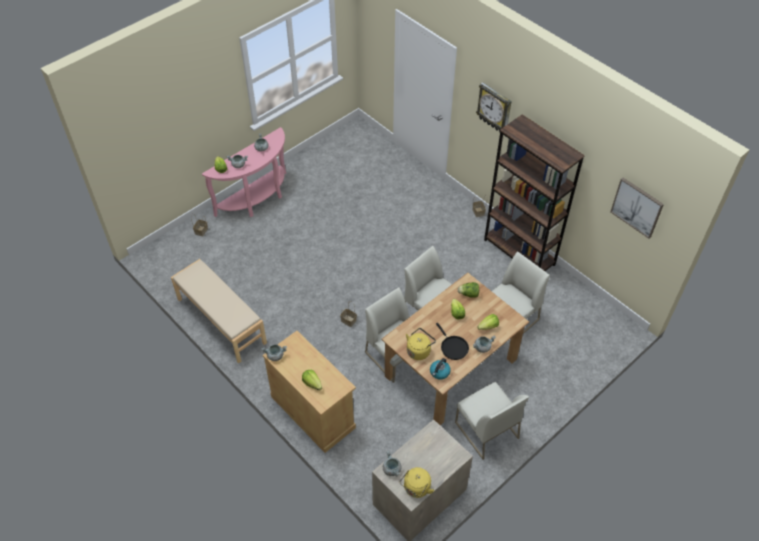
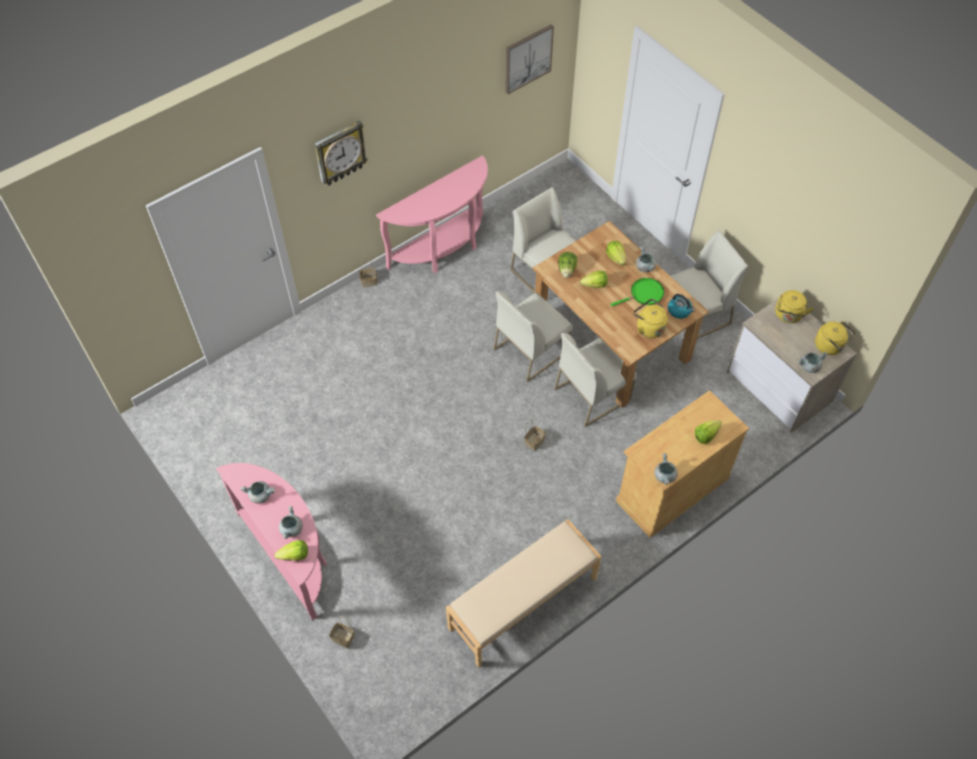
camera: 85 degrees left, 5 degrees up
(446, 456) = (788, 316): none -> yellow kettle
(453, 347) = (644, 294): black frying pan -> green frying pan
(519, 252) = (443, 249): brown bookcase -> pink console table

